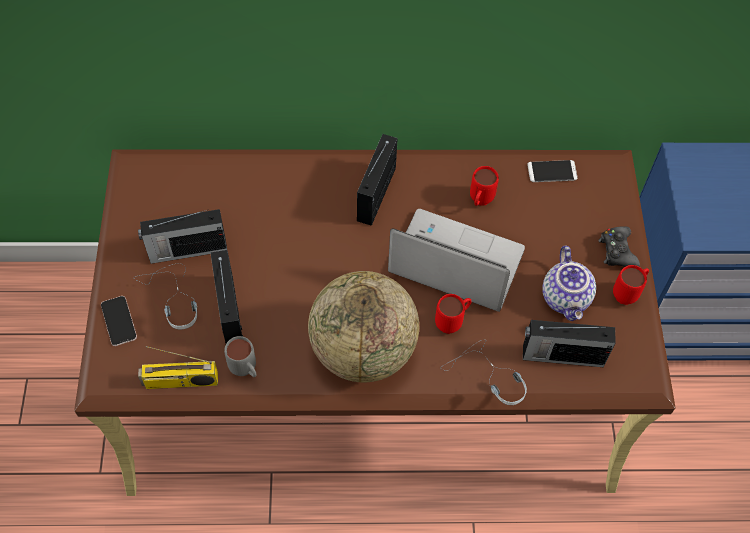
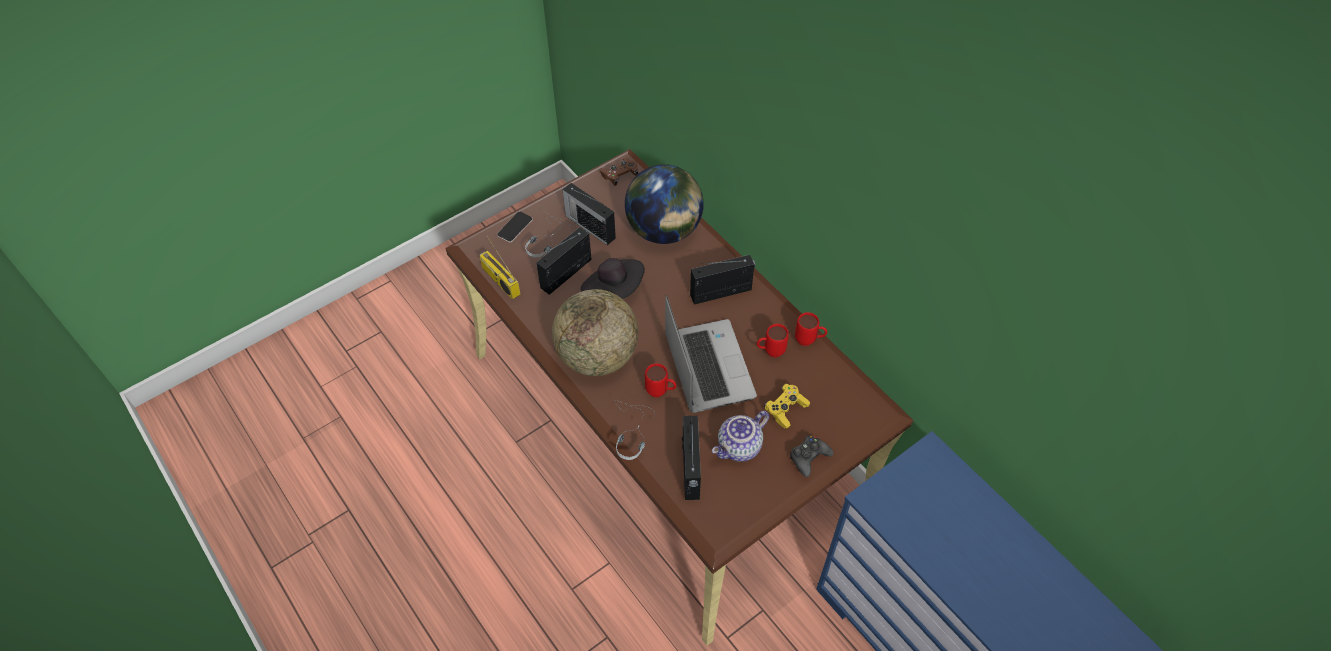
camera: 55 degrees right, 5 degrees down
(145, 180) = (620, 175): none -> brown game controller
(245, 371) = (532, 307): grey mug -> none
(256, 189) = (664, 230): none -> globe
(291, 281) = (614, 289): none -> black hat
(552, 171) = (838, 379): phone -> none
(553, 234) = (785, 409): none -> yellow game controller
(561, 355) = (690, 470): radio -> radio turned 150 degrees counterclockwise
(628, 293) = (779, 484): red mug -> red mug (809, 341)

